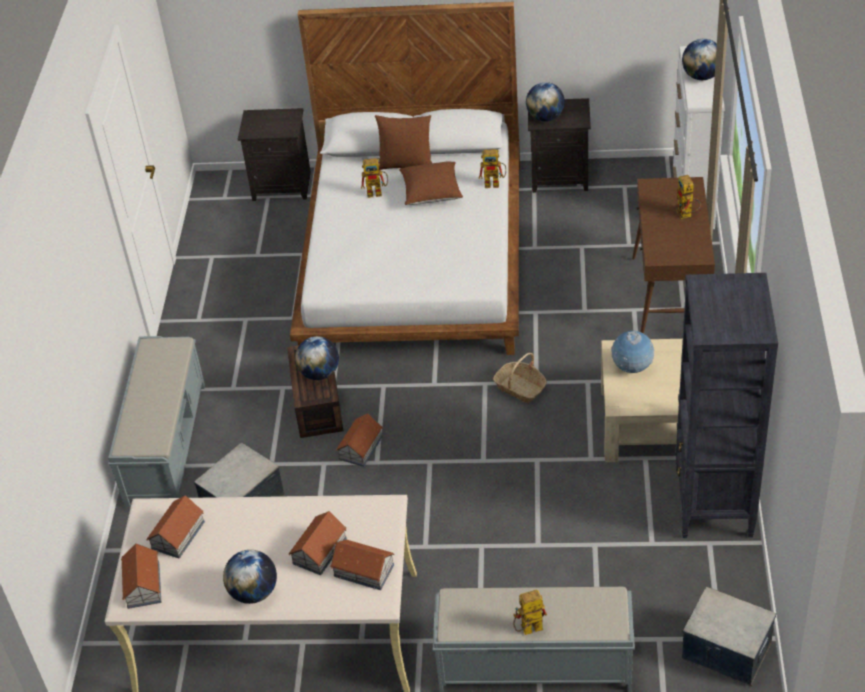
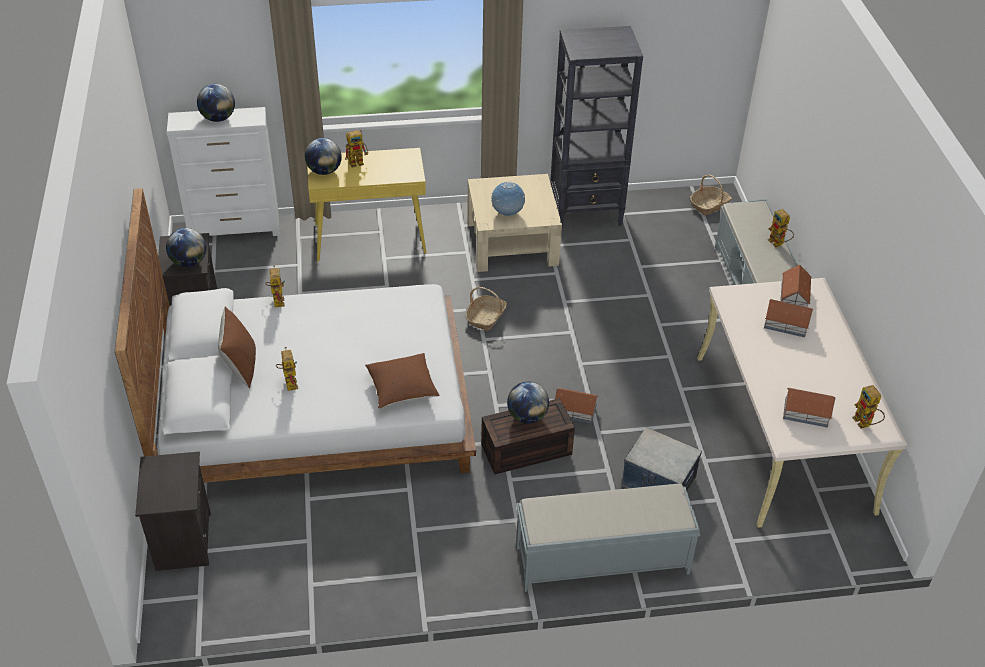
camera: 105 degrees left, 0 degrees up
(143, 585) = (865, 424): toy house -> toy robot
(254, 592) = (840, 354): globe -> globe (324, 171)
(431, 193) = (291, 342): brown pillow -> brown pillow (402, 389)
(670, 300) = (370, 238): brown console table -> yellow console table
(726, 651) = (709, 205): storage box -> basket

